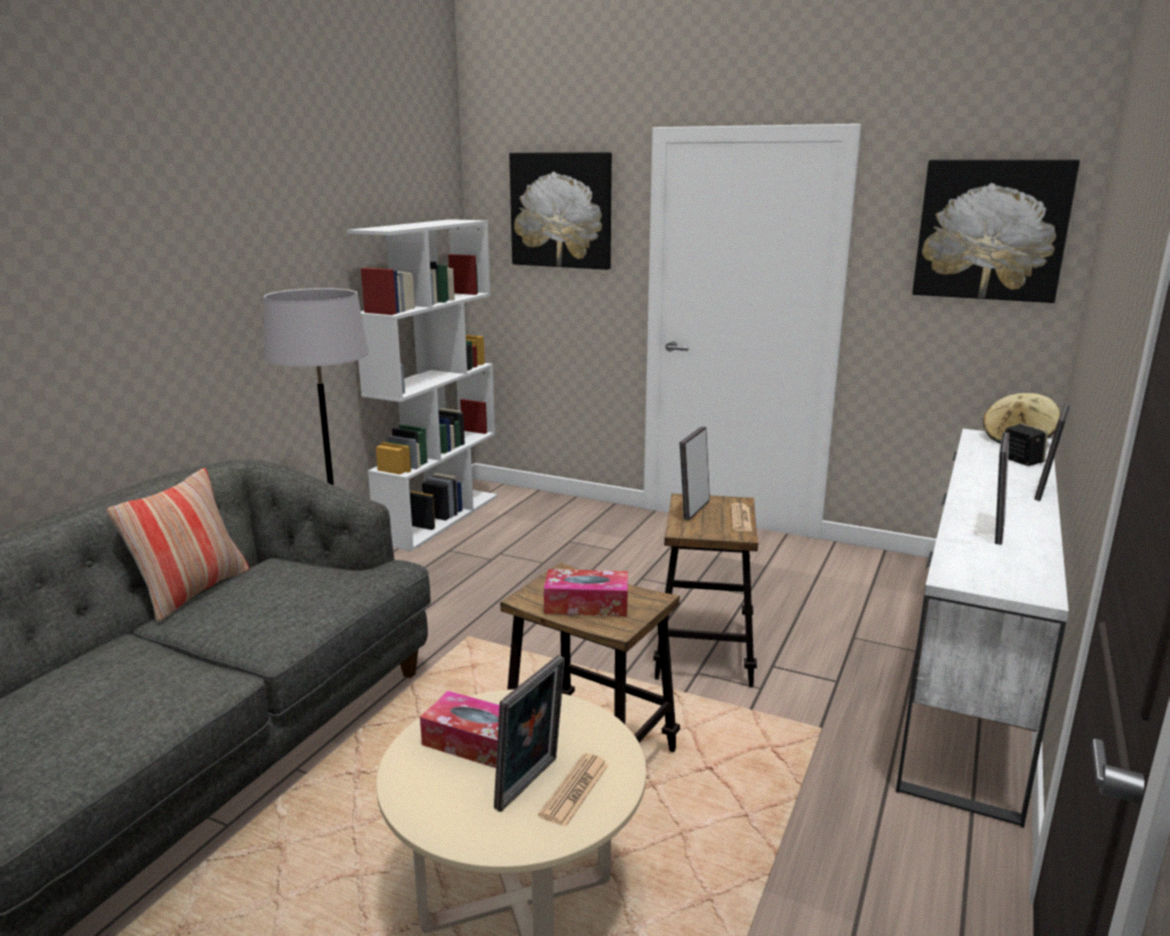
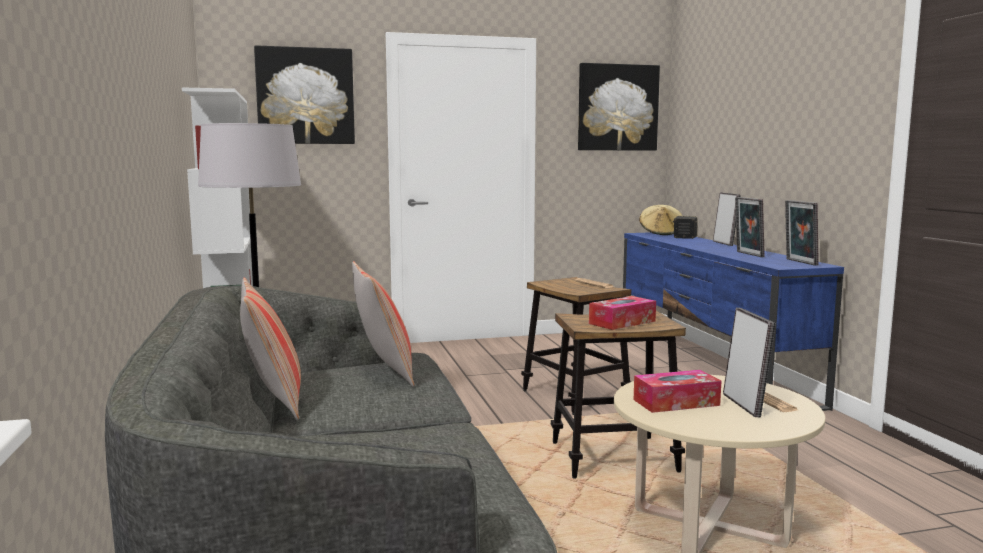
camera: 40 degrees left, 10 degrees down
(312, 587) = (384, 372): none -> pillow
(693, 509) = (559, 285): picture frame -> picture frame (799, 262)
(971, 671) = (708, 366): white tv stand -> blue tv stand

